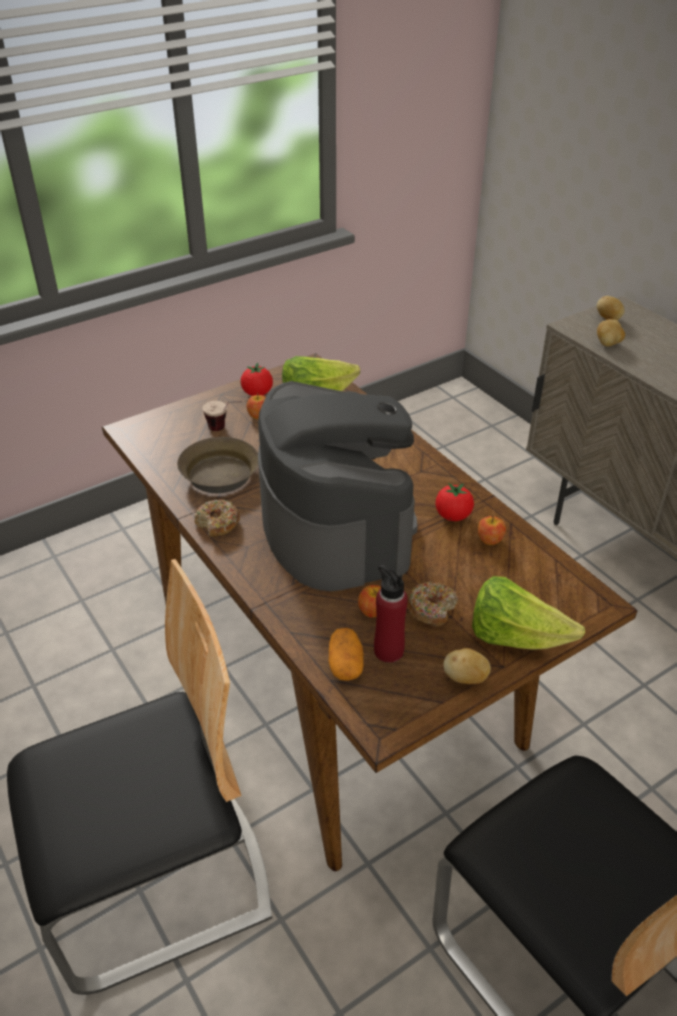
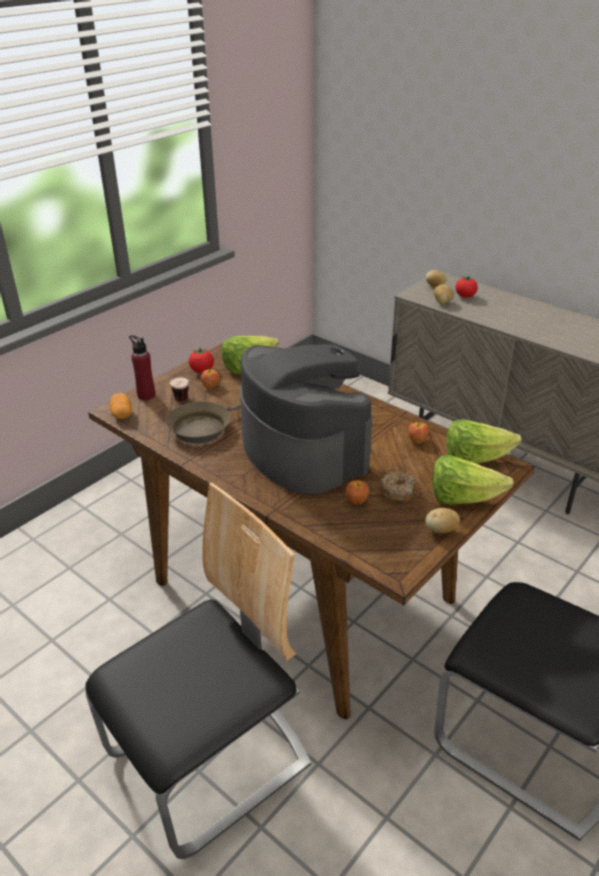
camera: 15 degrees left, 5 degrees down
(218, 524) = (214, 463): donut -> none
(345, 664) = (353, 538): potato -> potato (122, 414)
(388, 651) = (379, 523): red bottle -> red bottle (146, 395)
(453, 516) = (384, 429): tomato -> tomato (465, 296)
(557, 582) = (475, 459): none -> lettuce

